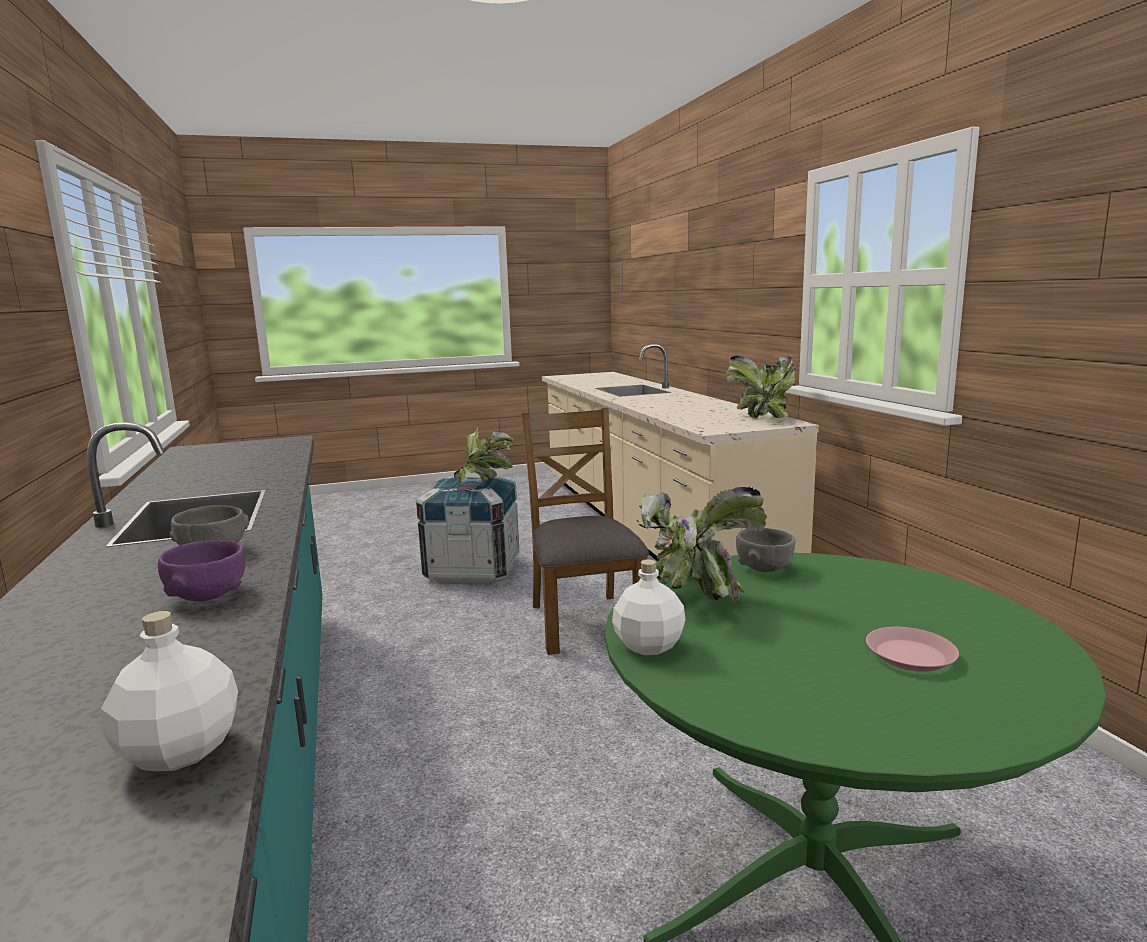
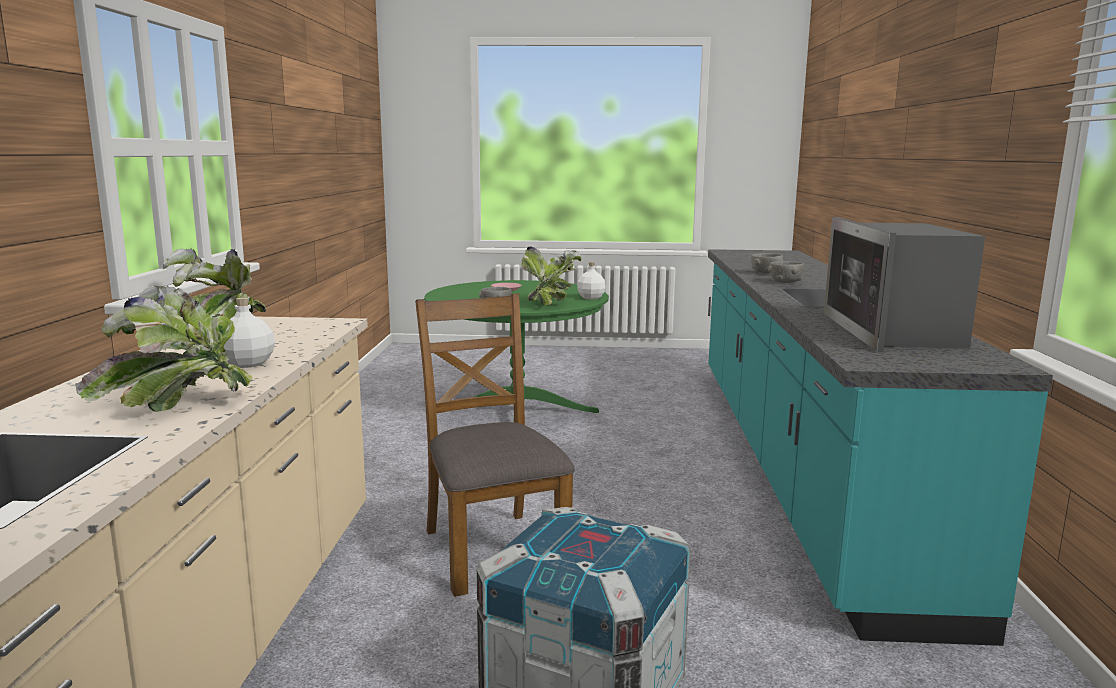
camera: 160 degrees left, 0 degrees up
(178, 752) = (736, 258): white bottle -> white bottle (248, 363)
(207, 595) = (766, 273): purple bowl -> grey bowl
(218, 466) = (892, 331): none -> microwave
(486, 482) = (552, 530): potted plant -> potted plant (175, 404)
(584, 622) = (492, 550): brown chair -> brown chair turned 150 degrees clockwise

